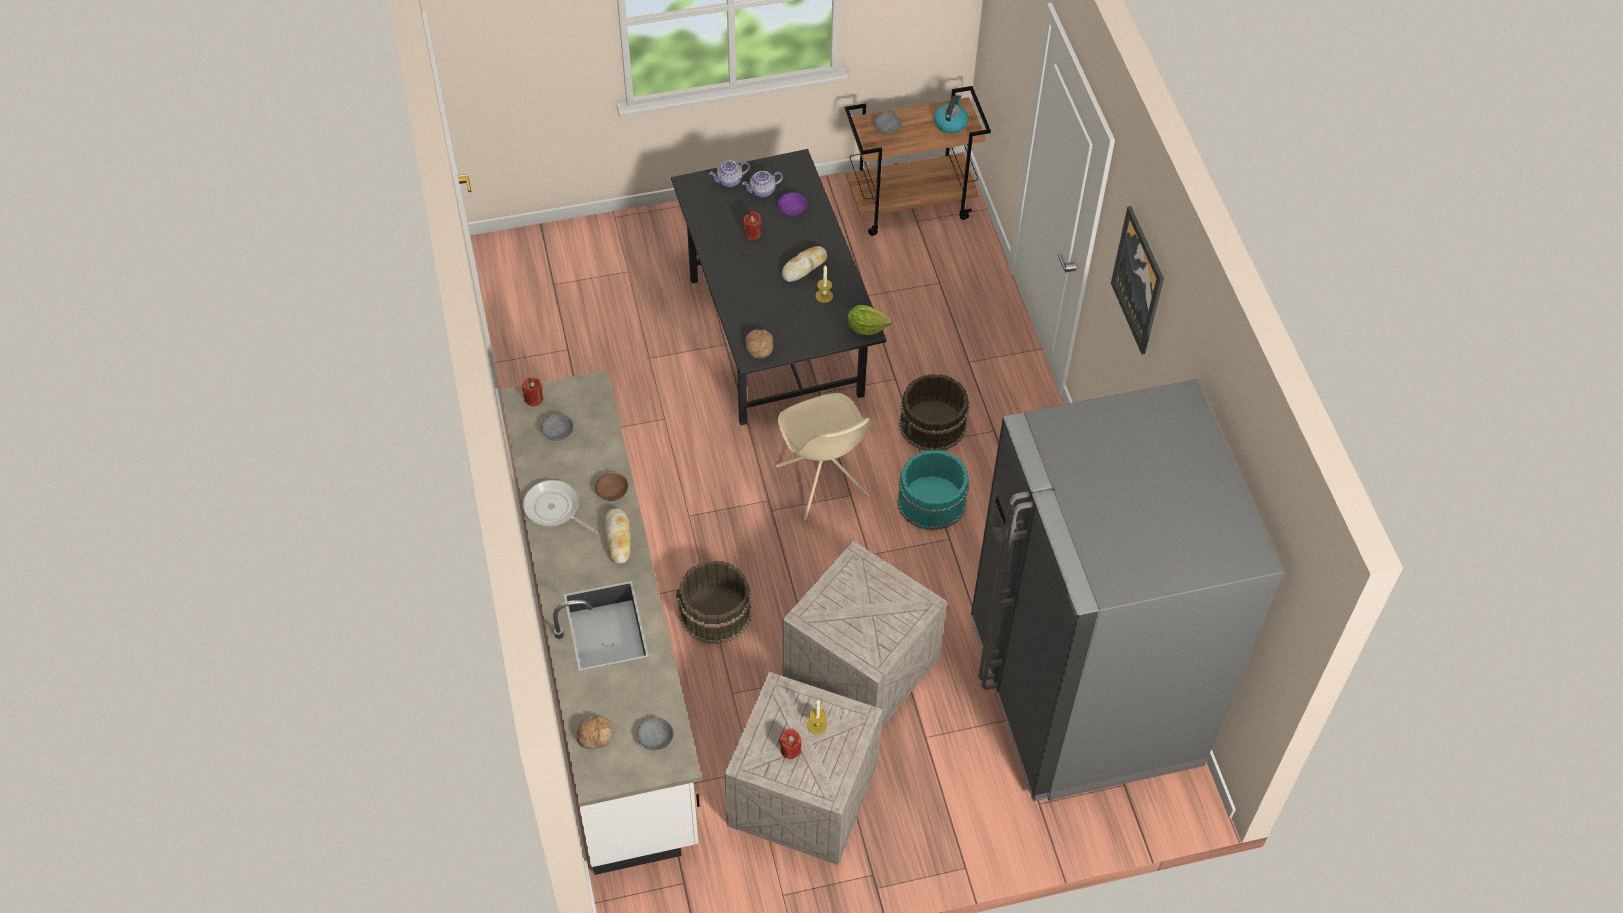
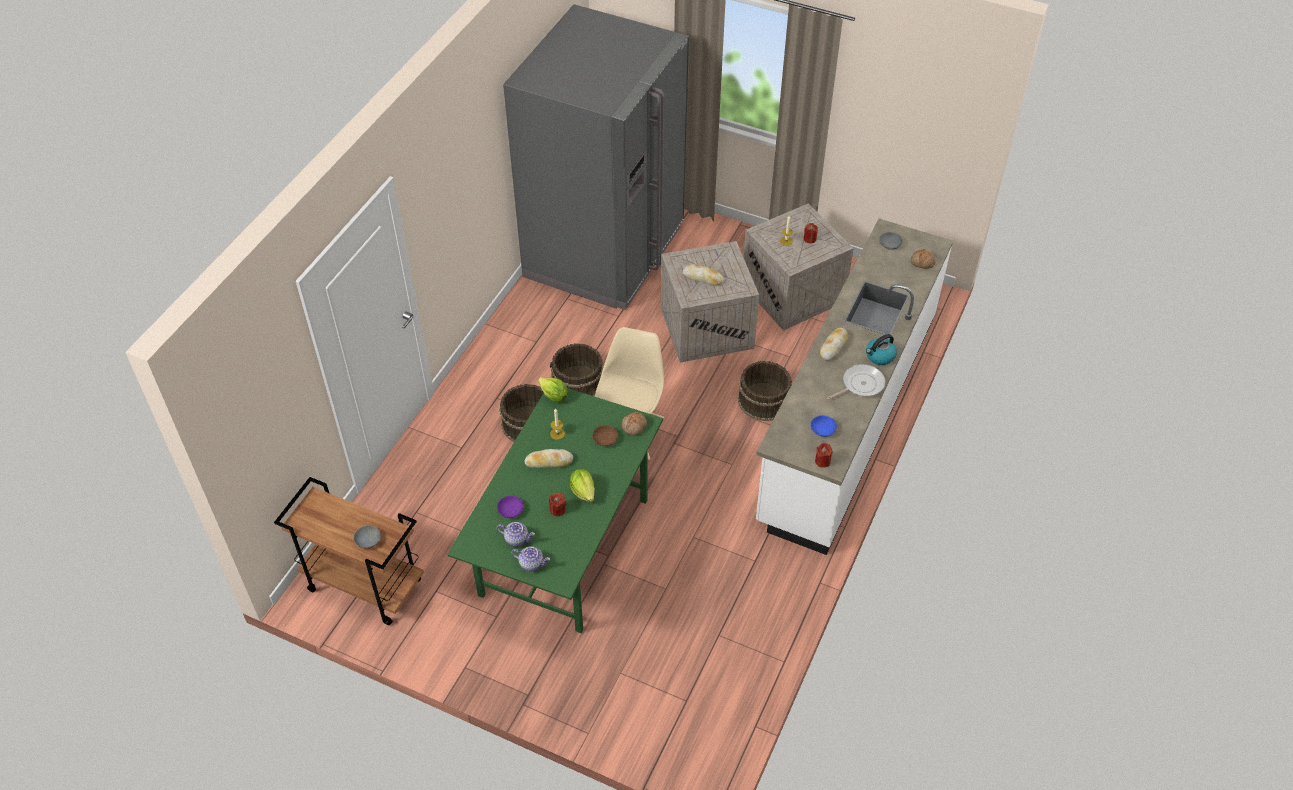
camera: 140 degrees left, 5 degrees down
(554, 509) = (860, 384): frying pan -> frying pan turned 105 degrees counterclockwise
(558, 431) = (822, 430): grey bowl -> blue bowl
(612, 491) = (815, 374): brown bowl -> brown bowl (604, 439)
(746, 261) = (583, 491): none -> lettuce
(777, 337) = (564, 545): black dining table -> green dining table
(867, 598) = (703, 278): none -> bread
(931, 501) = (578, 383): turquoise bucket -> brown bucket
(950, 123) = (321, 513): kettle -> kettle (879, 356)
(1139, 280) = (448, 168): picture -> none

